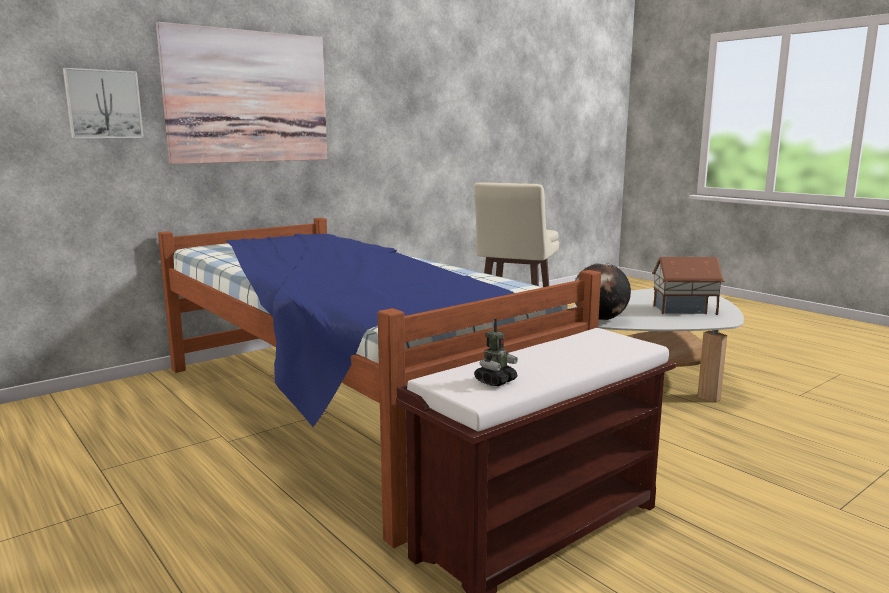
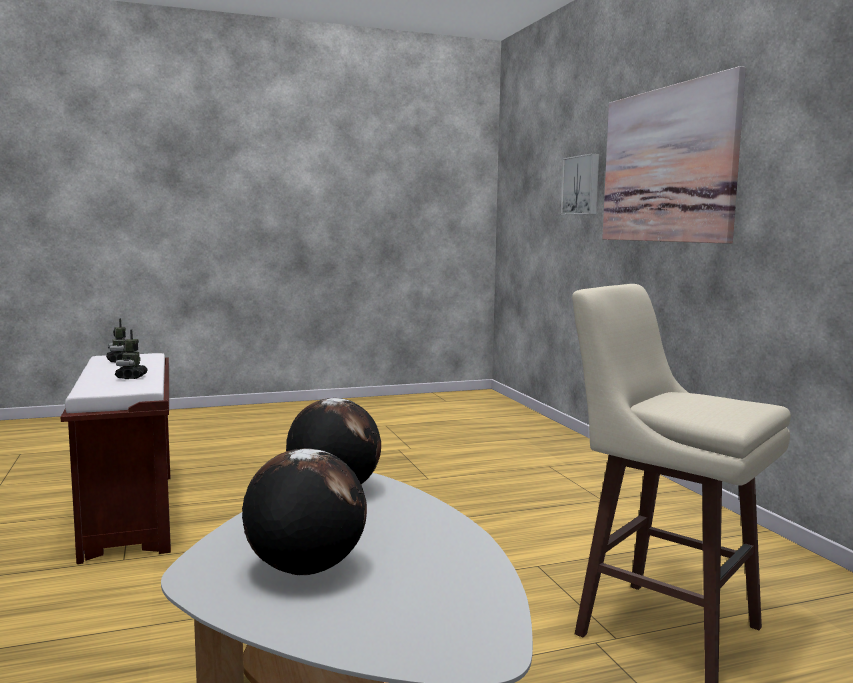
camera: 110 degrees right, 5 degrees down
(346, 408) = (432, 485): bed -> none
(565, 350) = (131, 377): none -> toy robot
(684, 310) = (305, 569): toy house -> globe

